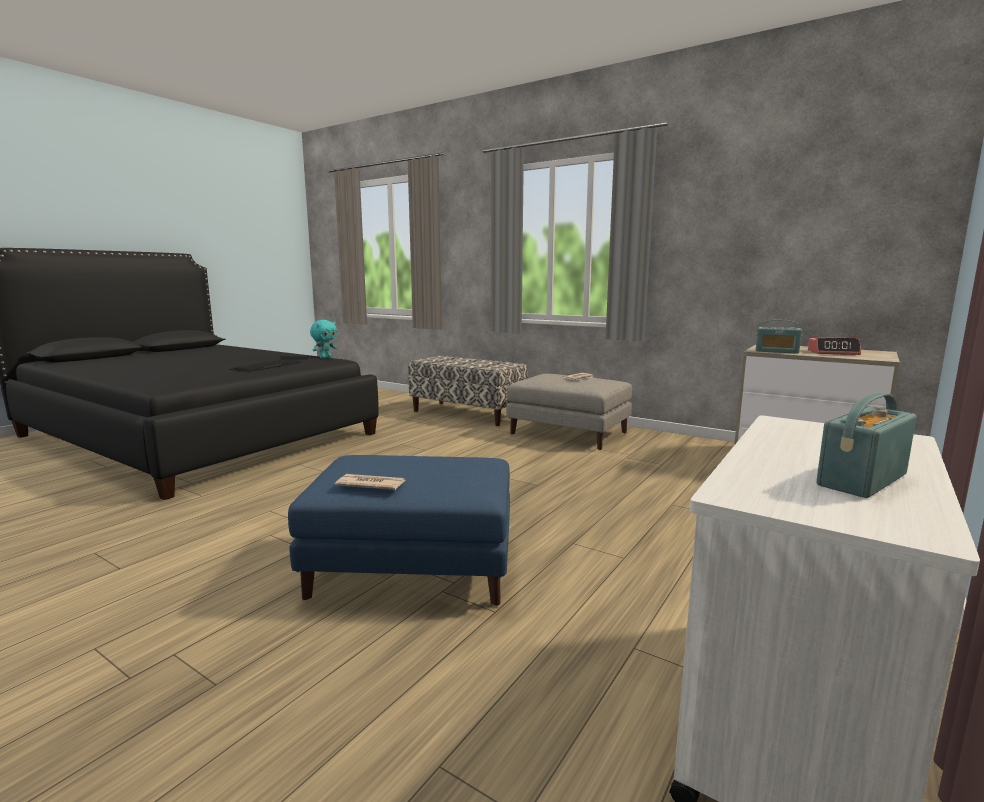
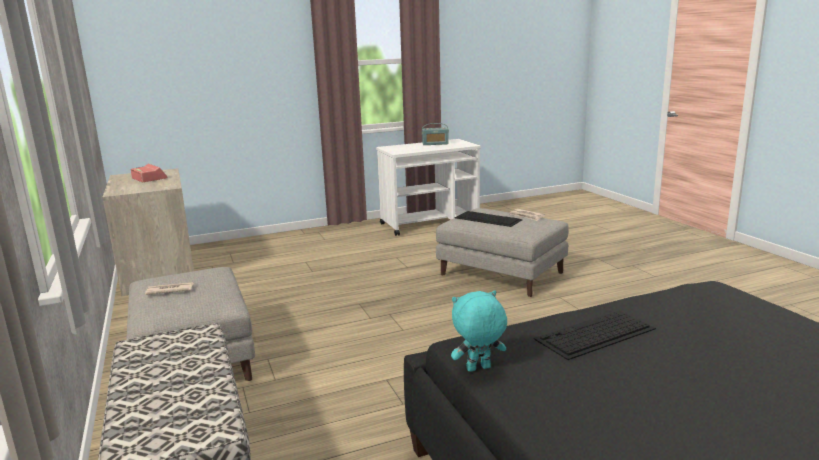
camera: 145 degrees left, 5 degrees up
(415, 567) = (500, 274): blue ottoman -> grey ottoman
(435, 467) = (487, 219): none -> keyboard
(776, 351) = (167, 184): radio -> none

